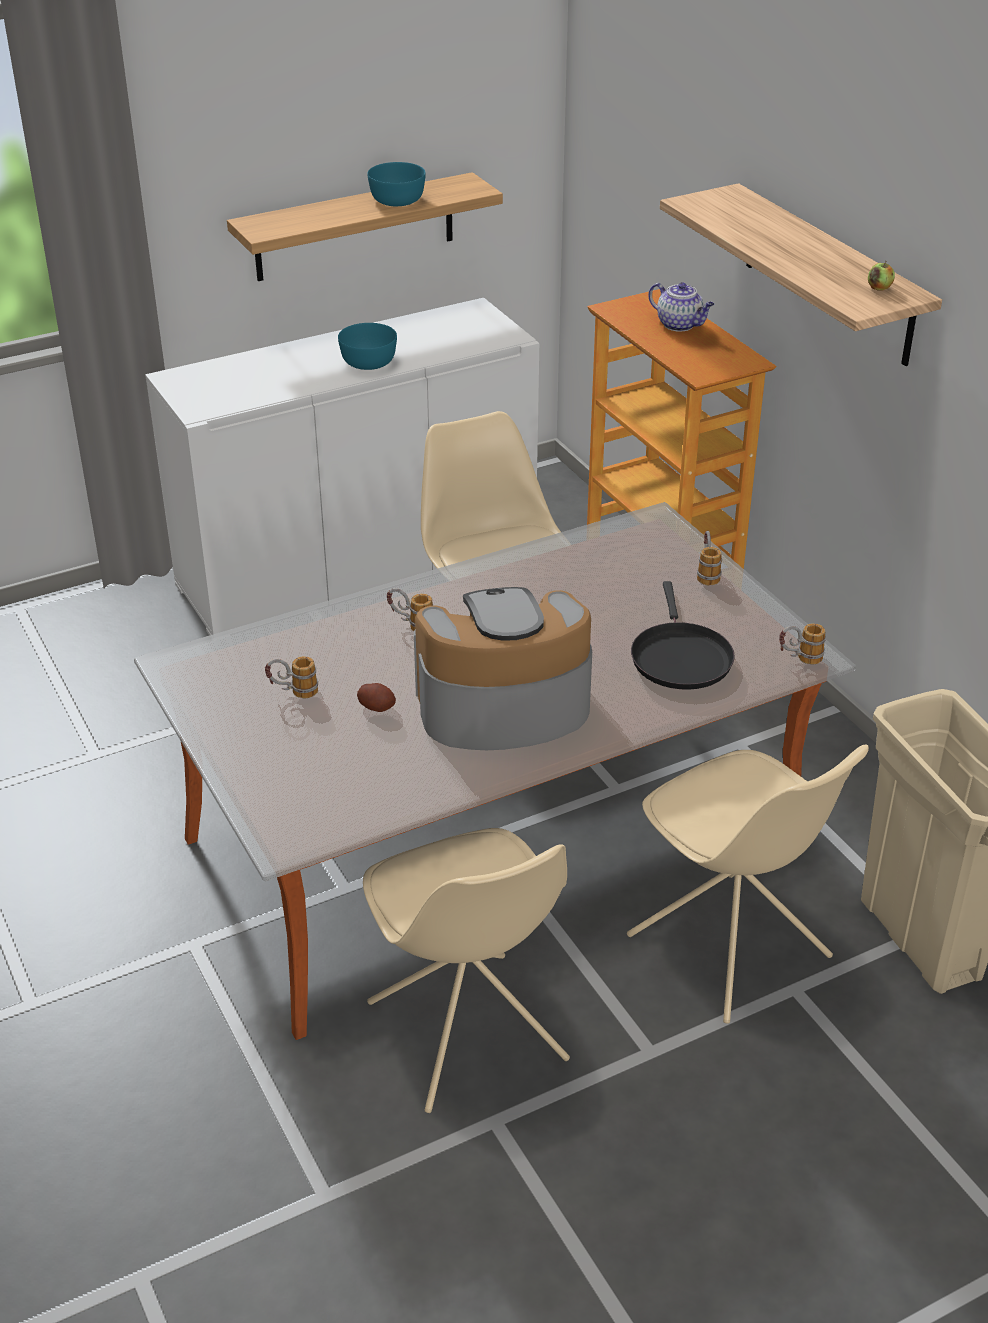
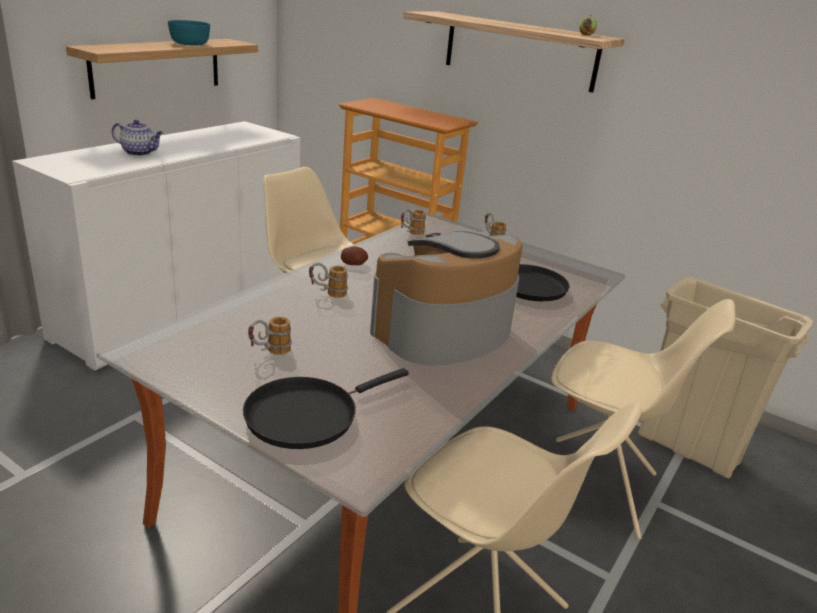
camera: 30 degrees left, 10 degrees down
(280, 773) = (307, 415): none -> black frying pan
(369, 362) = (193, 148): turquoise bowl -> none
(377, 707) = (349, 349): potato -> potato (353, 264)
(680, 325) = (403, 109): teapot -> teapot (140, 153)
(799, 659) = (593, 276): mug -> mug (411, 233)

